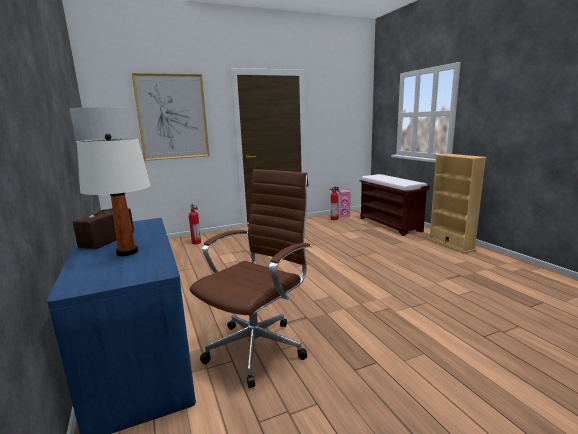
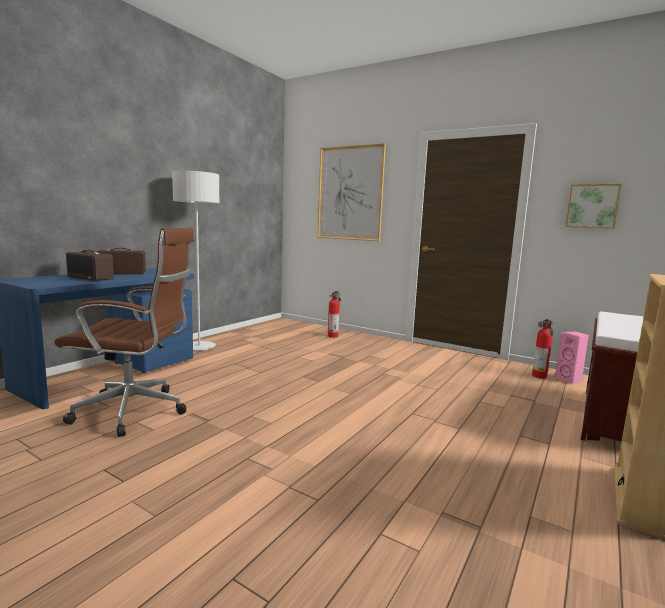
camera: 55 degrees right, 5 degrees down
(127, 252) = (91, 278): white table lamp -> radio
(335, 120) = (592, 206): none -> picture

